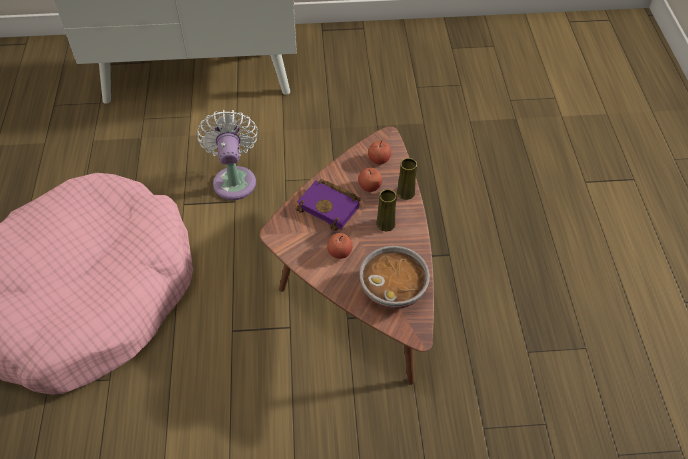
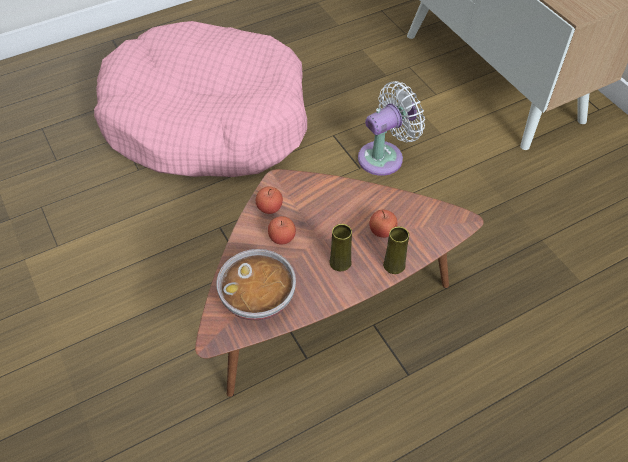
camera: 65 degrees right, 0 degrees up
(331, 207) = (335, 209): purple book -> none
(379, 159) = (425, 225): apple -> apple (269, 208)

